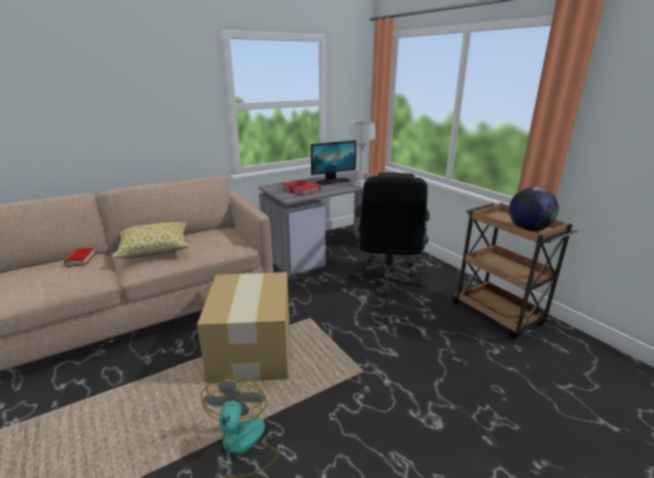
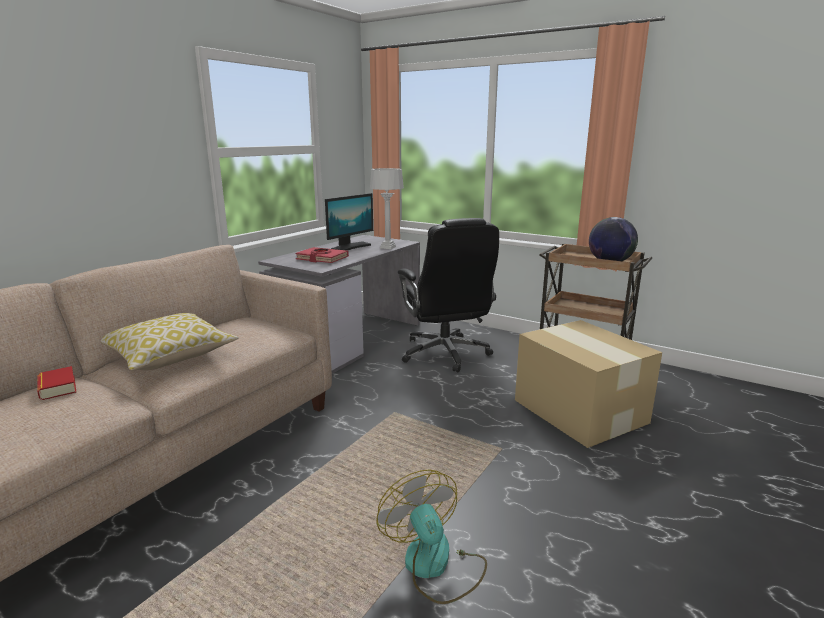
camera: 25 degrees left, 5 degrees down
(251, 351) = (353, 465): cardboard box -> cardboard box (580, 412)

